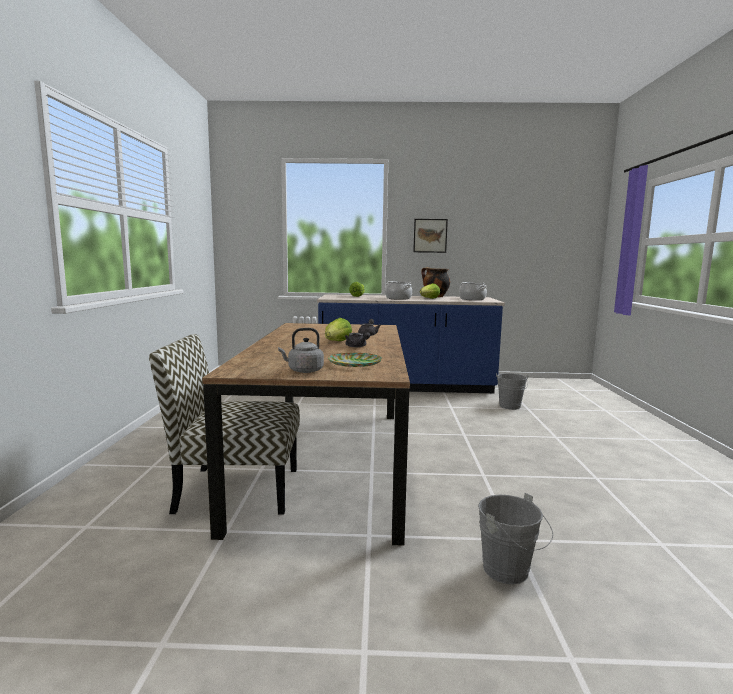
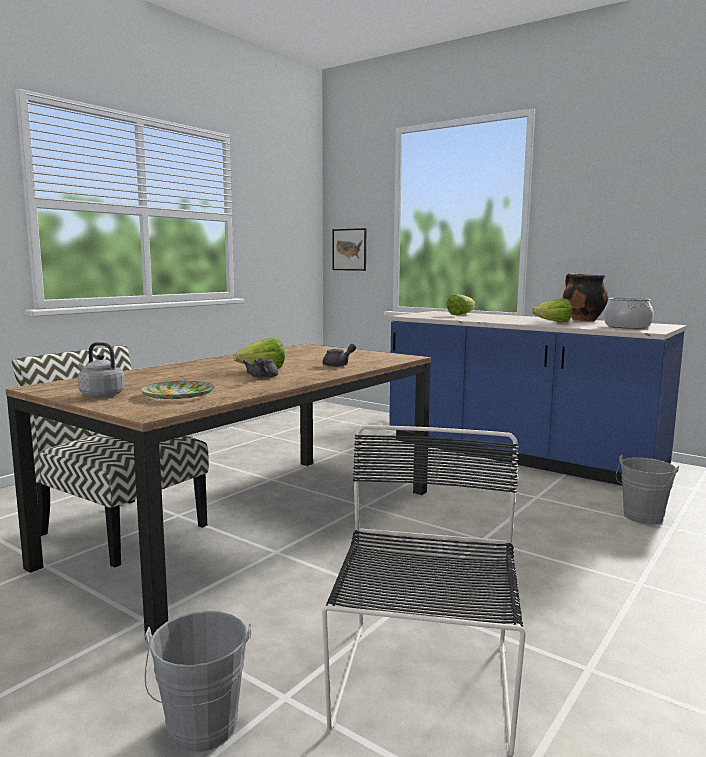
camera: 35 degrees right, 0 degrees up
(398, 298) = (505, 320): cooking pot -> none
(430, 235) = (595, 222): picture -> picture (349, 249)
(559, 510) = (424, 689): none -> black chair

